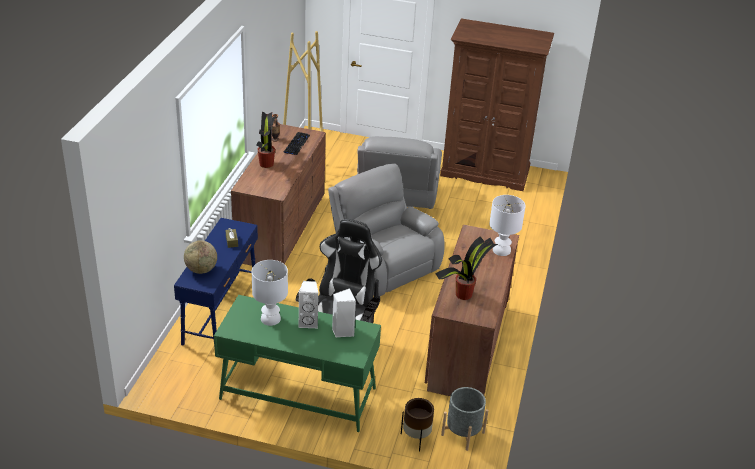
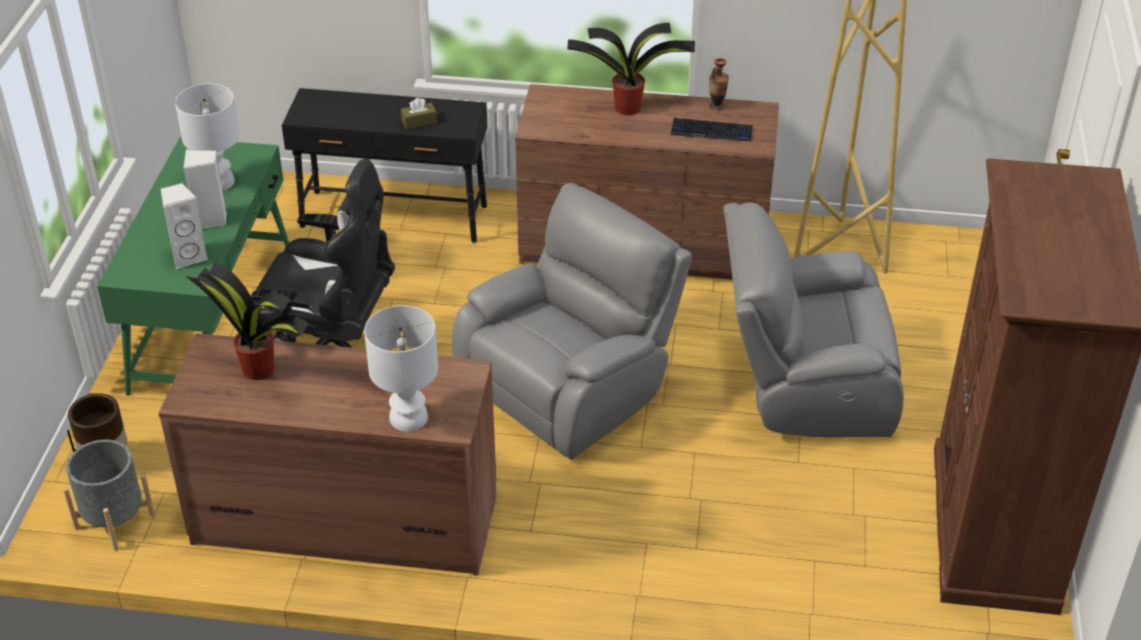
camera: 85 degrees right, 5 degrees up
(201, 269) = (339, 105): globe -> none
(221, 314) = (394, 217): blue console table -> black console table

